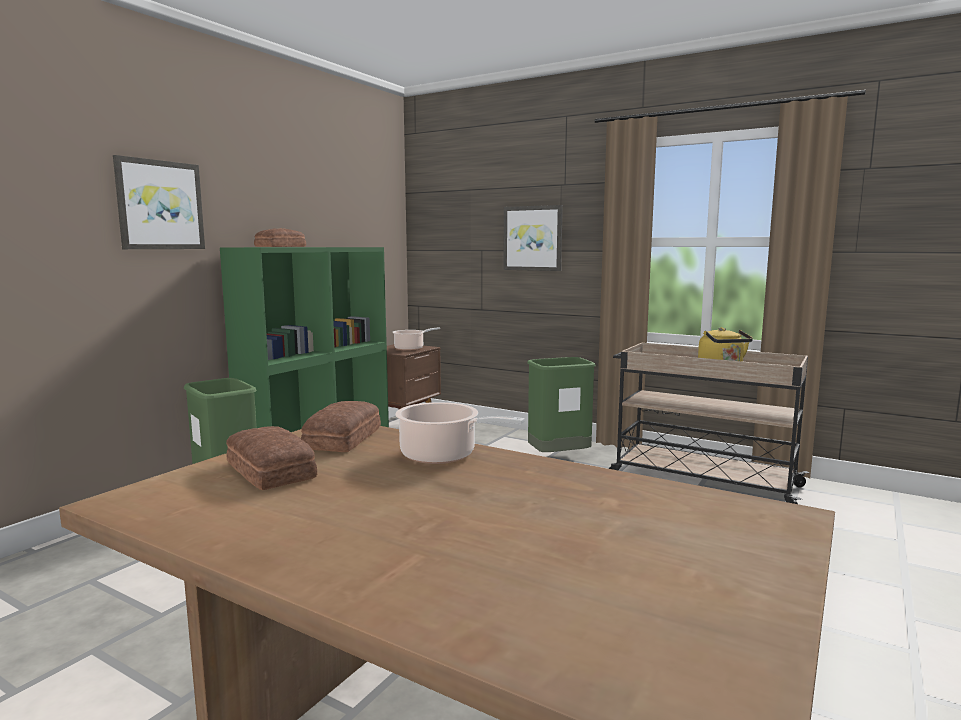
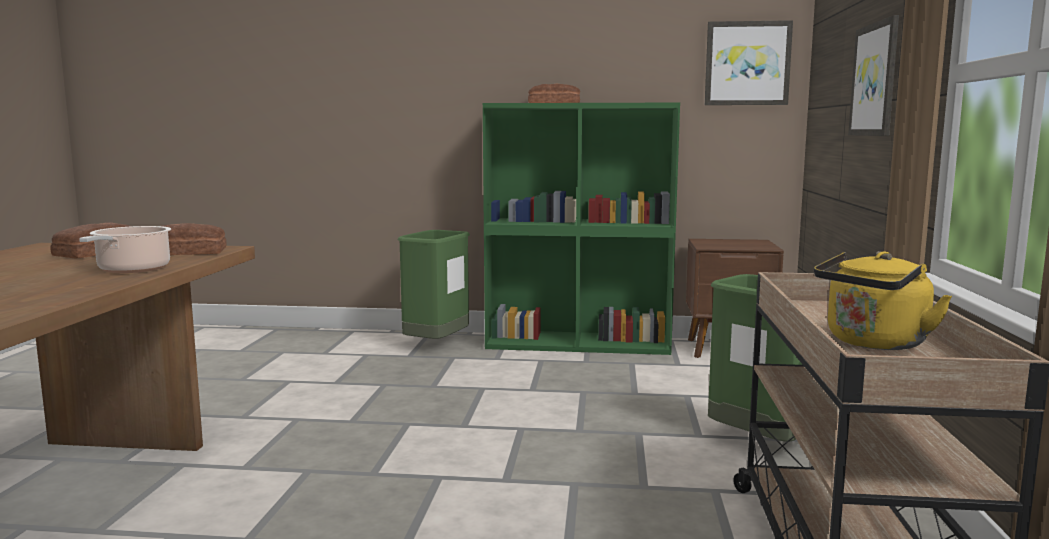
camera: 65 degrees right, 0 degrees up
(160, 205) = (437, 67): picture -> picture (747, 63)
(411, 348) = (742, 245): cooking pot -> none

